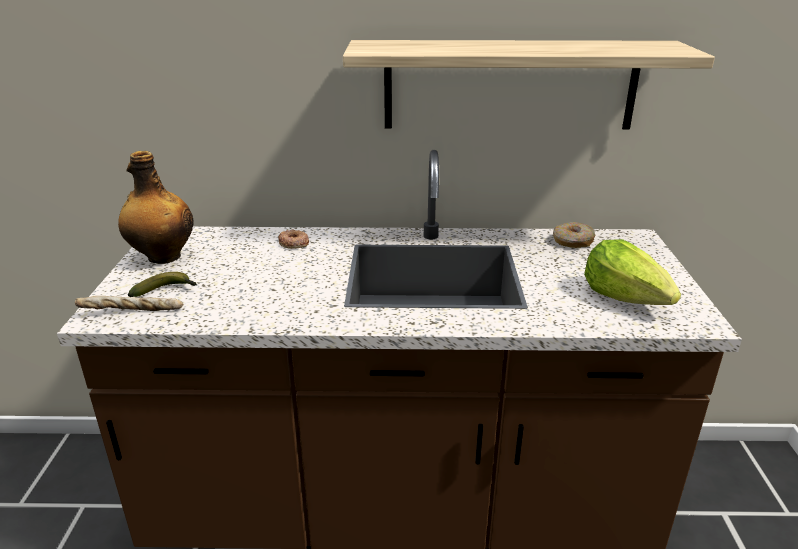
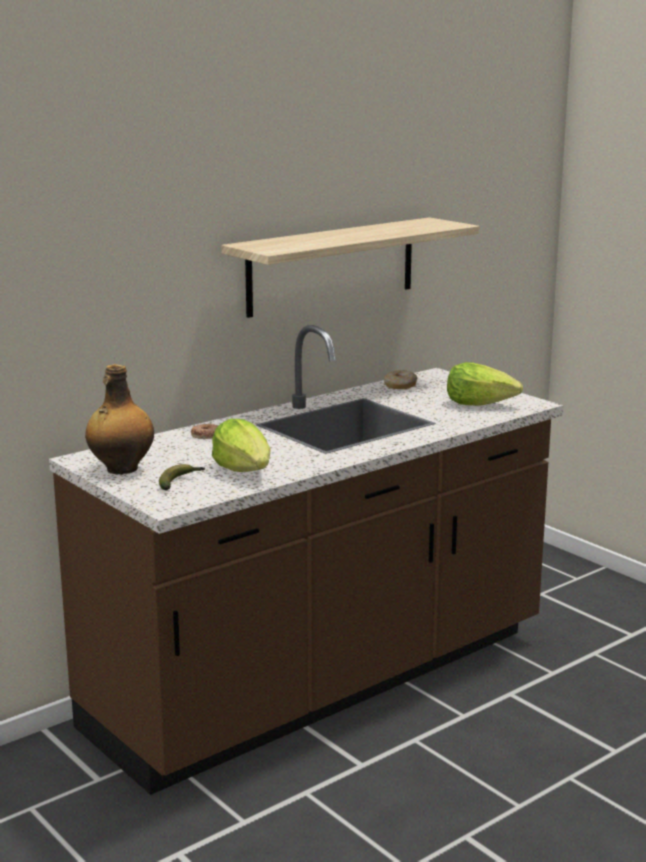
camera: 40 degrees left, 10 degrees down
(132, 313) = (187, 497): bread -> none
(237, 299) = (245, 470): none -> lettuce

